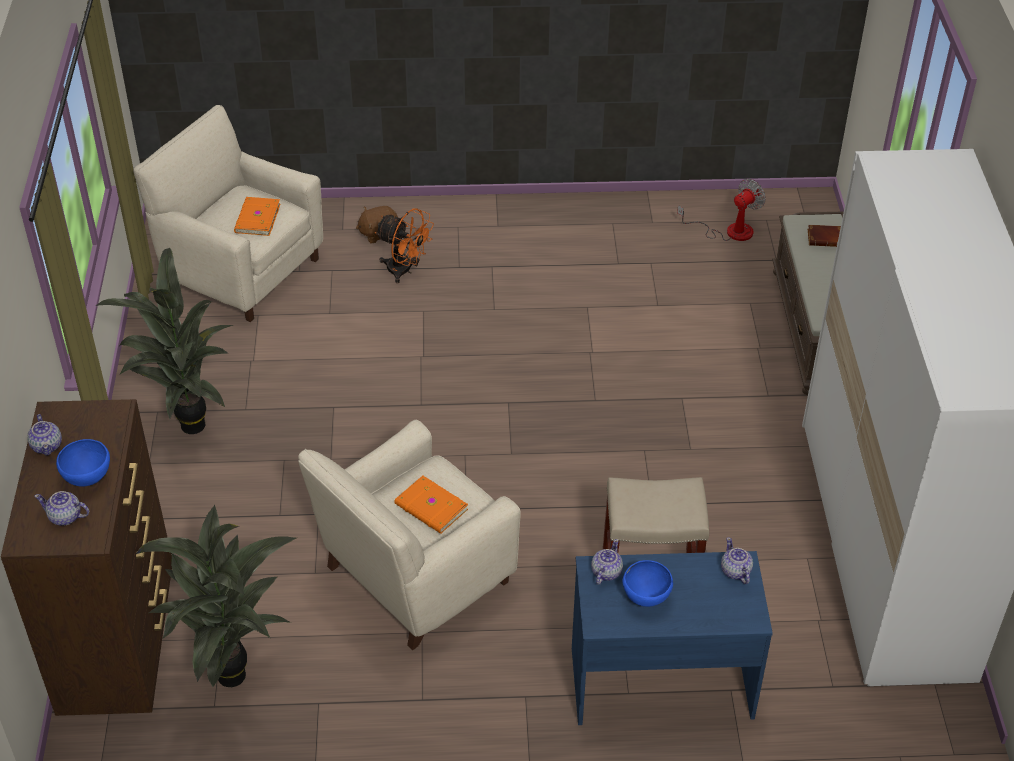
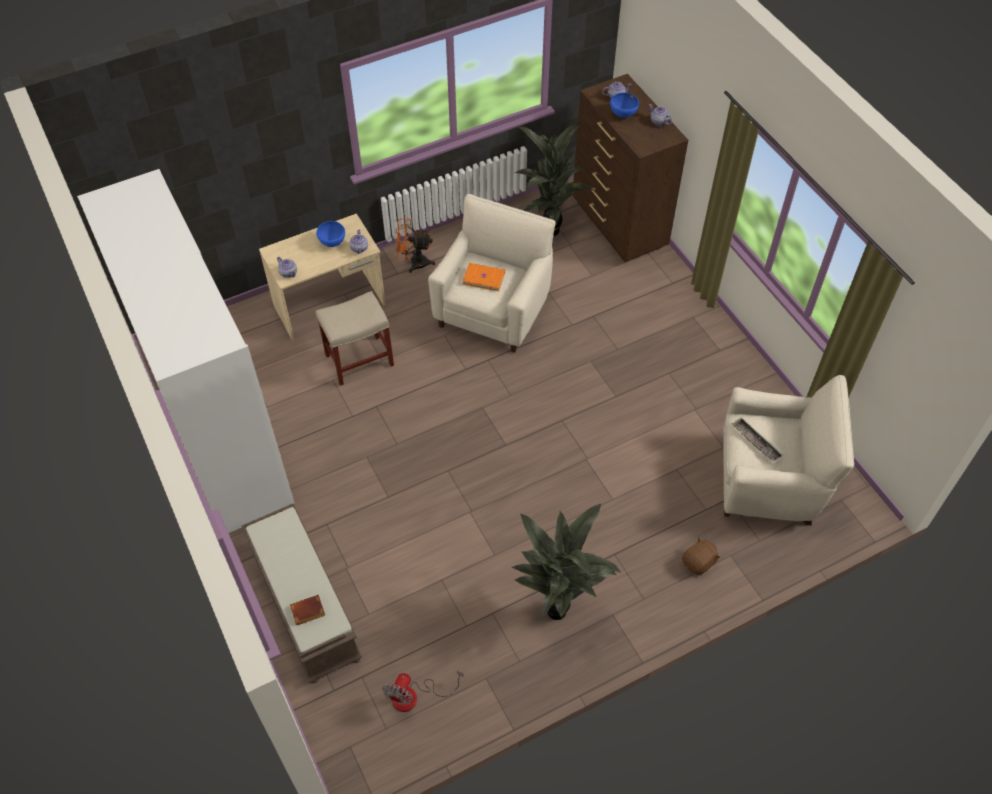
camera: 155 degrees right, 10 degrees up
(187, 427) = (692, 347): potted plant -> potted plant (559, 607)
(256, 218) = (756, 441): orange book -> tray
(405, 271) = (652, 532): orange fan -> orange fan (414, 262)
(660, 681) = (330, 305): blue desk -> beige desk

